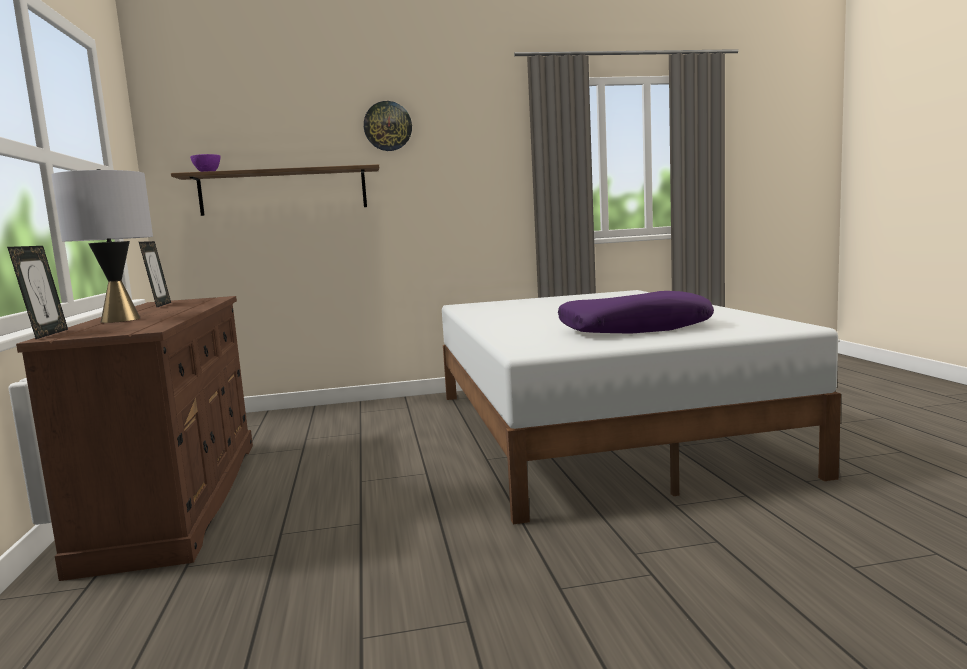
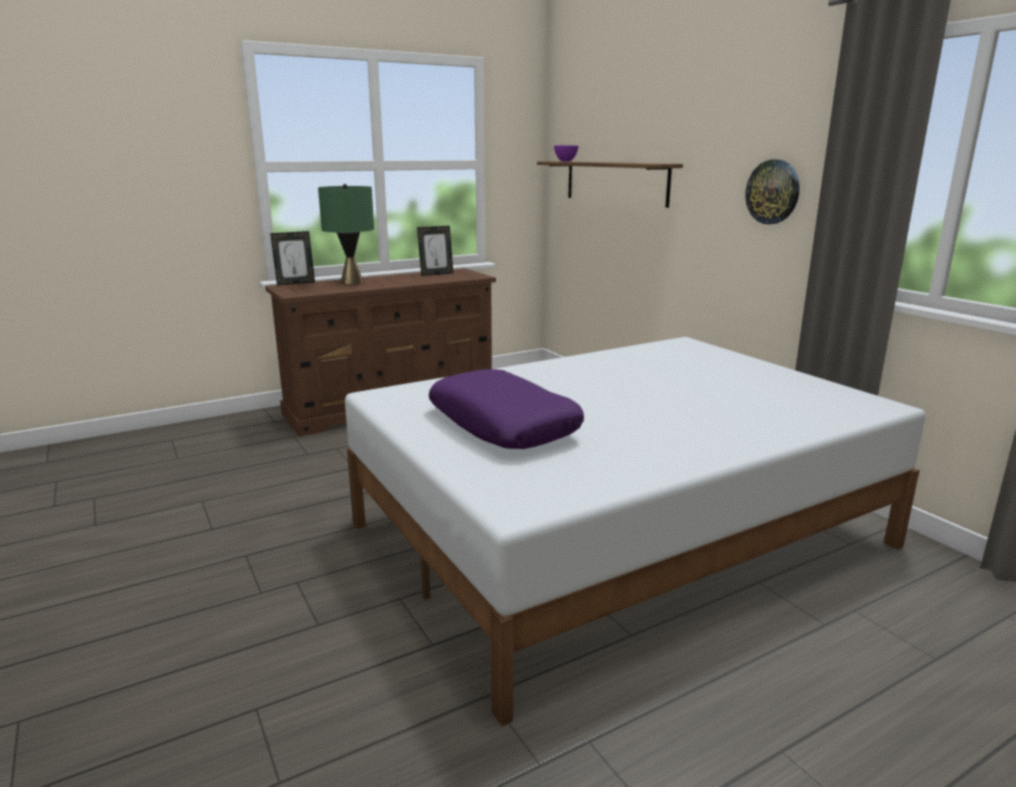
camera: 70 degrees right, 10 degrees up
(120, 320) = (352, 282): grey table lamp -> green table lamp
(387, 126) = (697, 114): wall clock -> wall clock (773, 192)

